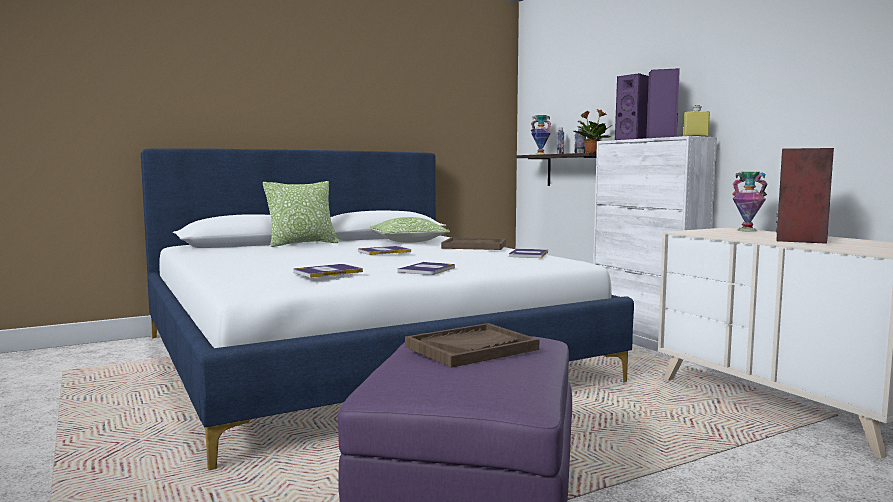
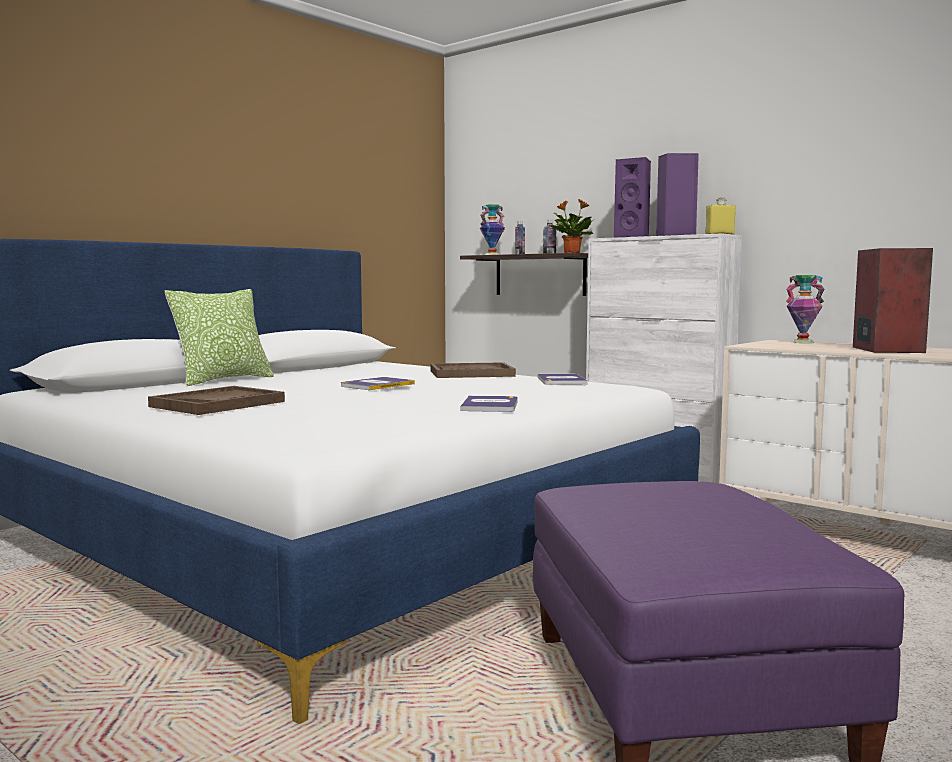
camera: 20 degrees left, 0 degrees up
(327, 272) = (382, 415): book -> none
(408, 241) = (365, 370): pillow -> none
(471, 348) = (673, 501): brown tray -> brown tray (218, 404)

